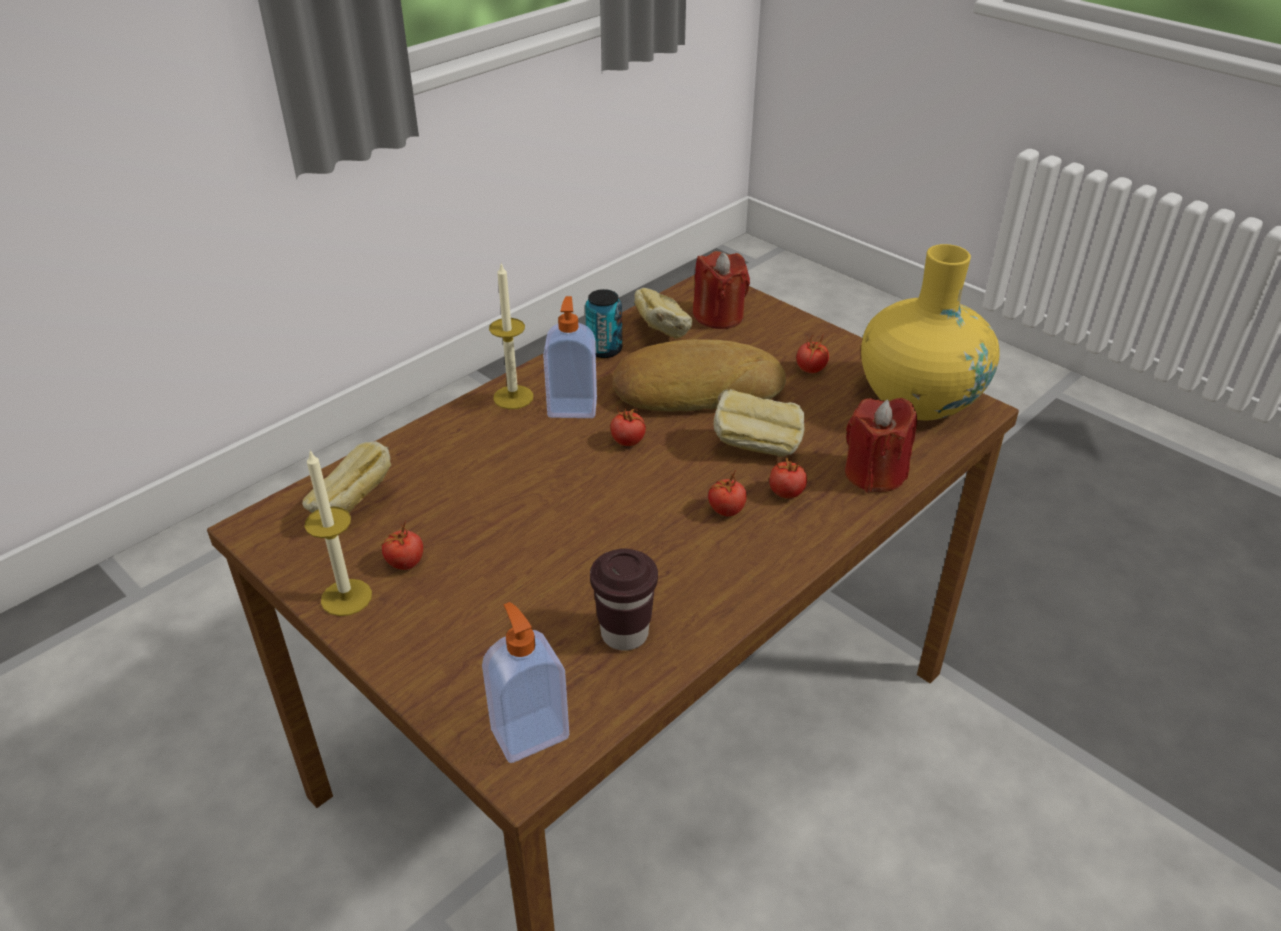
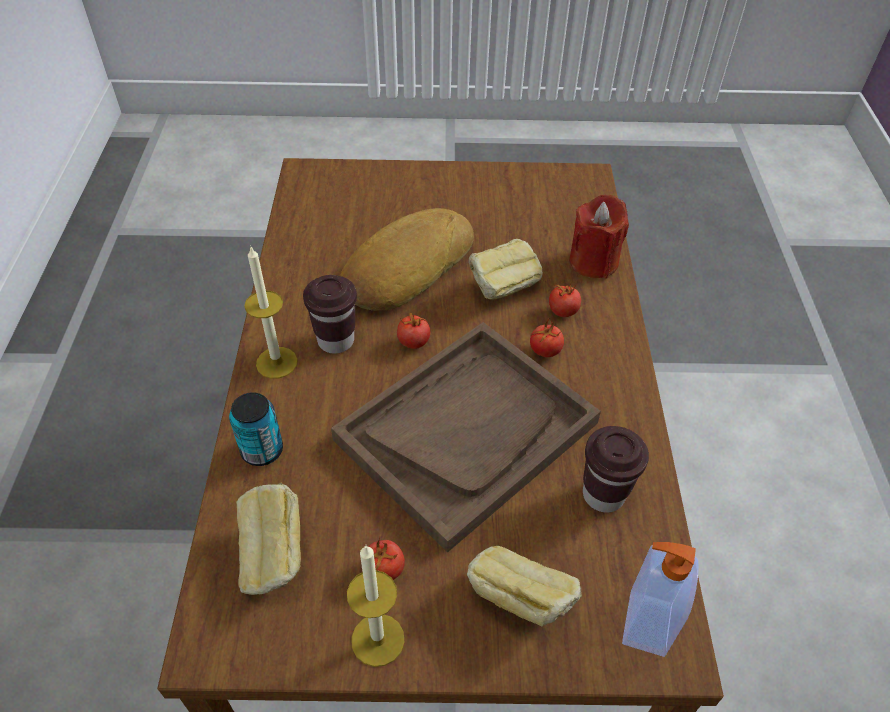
camera: 45 degrees left, 10 degrees up
(572, 407) = (336, 341): soap dispenser -> brown cup
(582, 522) = (466, 431): none -> brown tray
(604, 350) = (296, 275): can -> can (262, 450)
(661, 335) = (323, 236): bread -> bread (519, 601)
(718, 316) = (346, 197): red candle -> none
(811, 370) = (461, 205): tomato -> none
(919, 399) = (551, 189): yellow vase -> none

